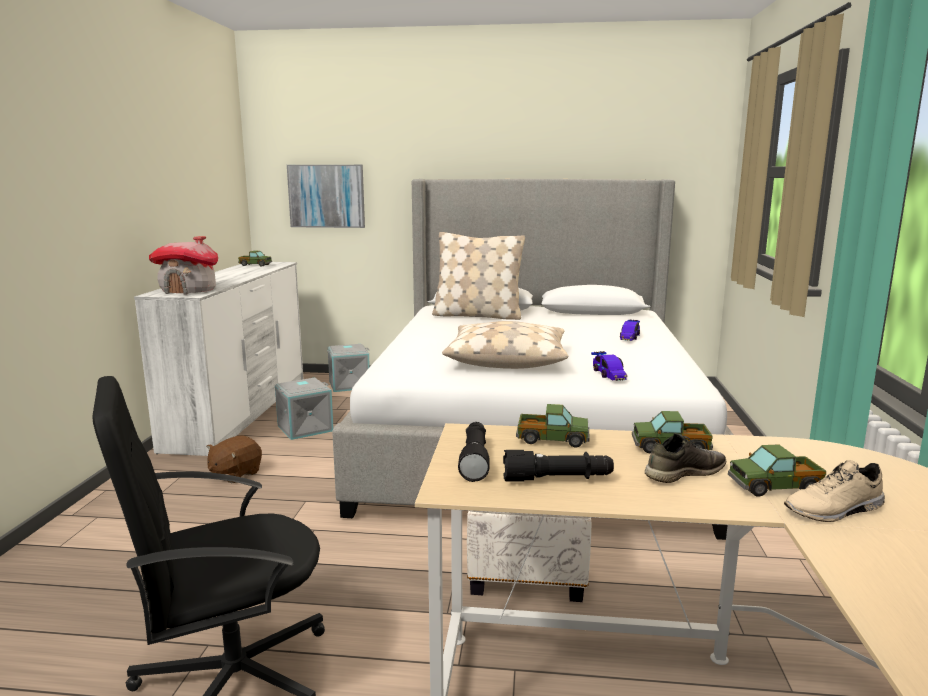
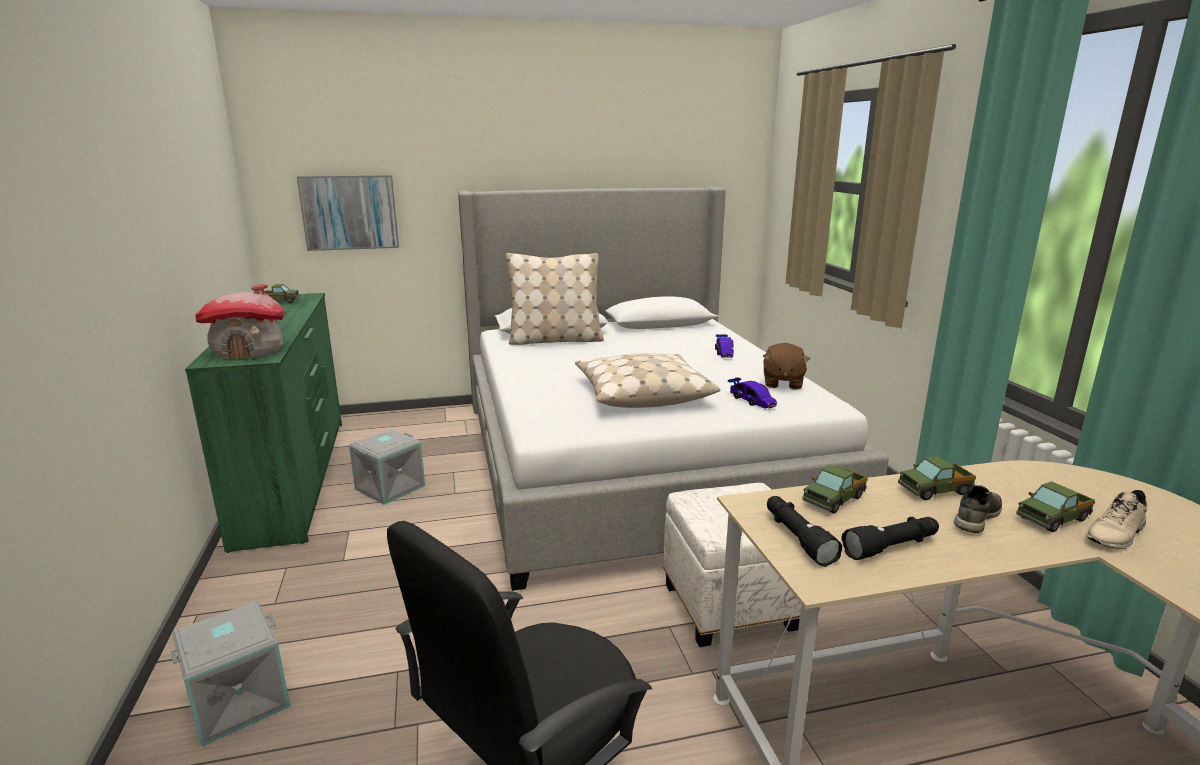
camera: 20 degrees left, 5 degrees up
(235, 474) = (350, 561): brown plush toy -> brown plush toy (782, 383)
(241, 411) = (296, 477): white dresser -> green dresser
(349, 384) = (400, 424): grey storage box -> grey storage box (239, 699)
(552, 440) = (834, 500): toy truck -> toy truck turned 150 degrees clockwise

